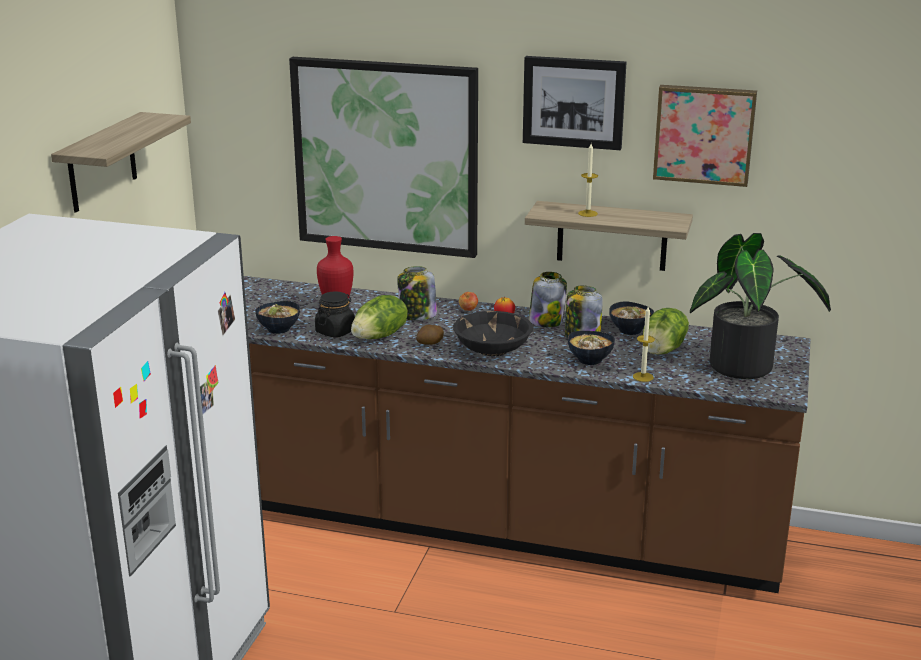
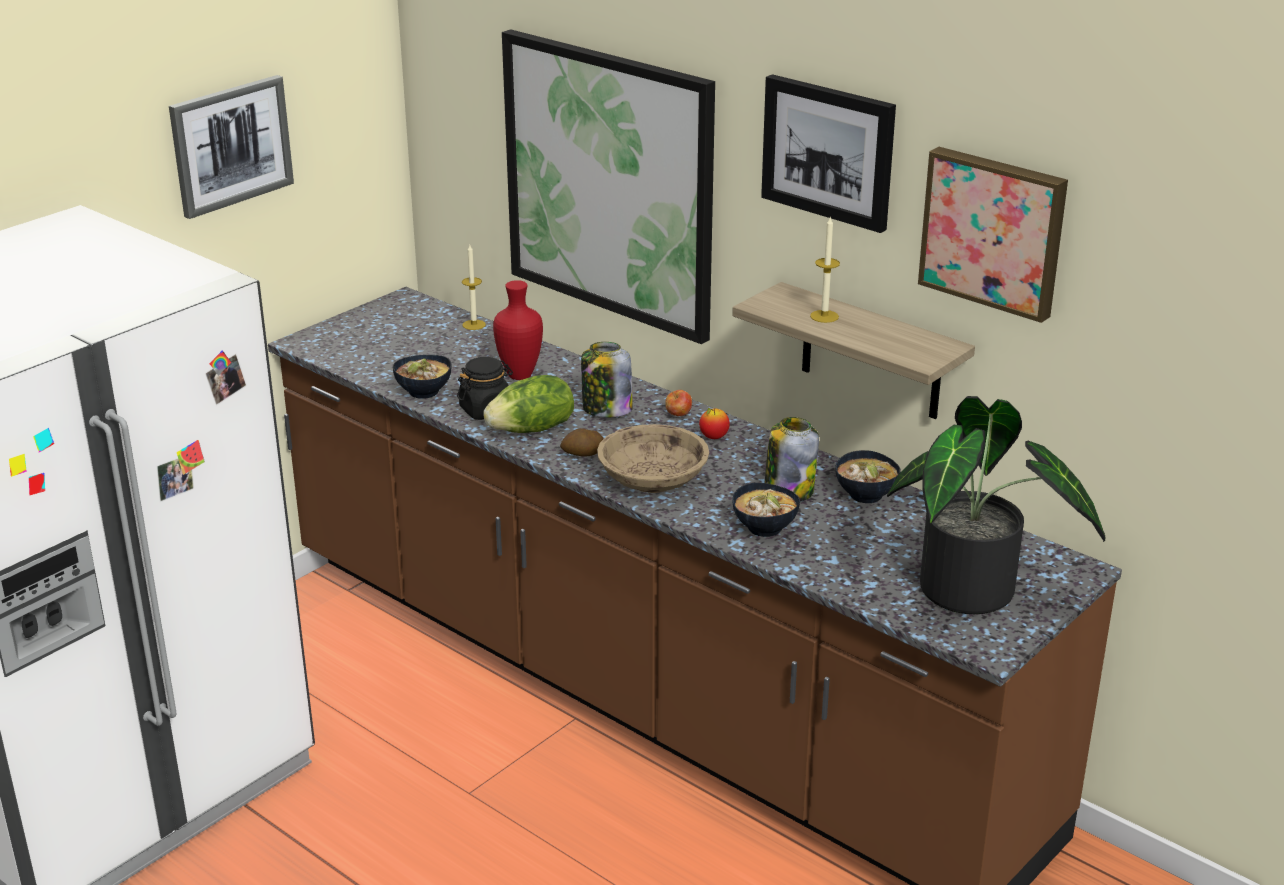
camera: 25 degrees right, 5 degrees up
(102, 163) = (230, 145): shelf -> picture
(492, 349) = (653, 481): black bowl -> beige bowl
(546, 321) = (764, 455): jar -> none
(643, 377) = (811, 571): candle -> candle (474, 325)
(663, 350) = (881, 538): lettuce -> none

